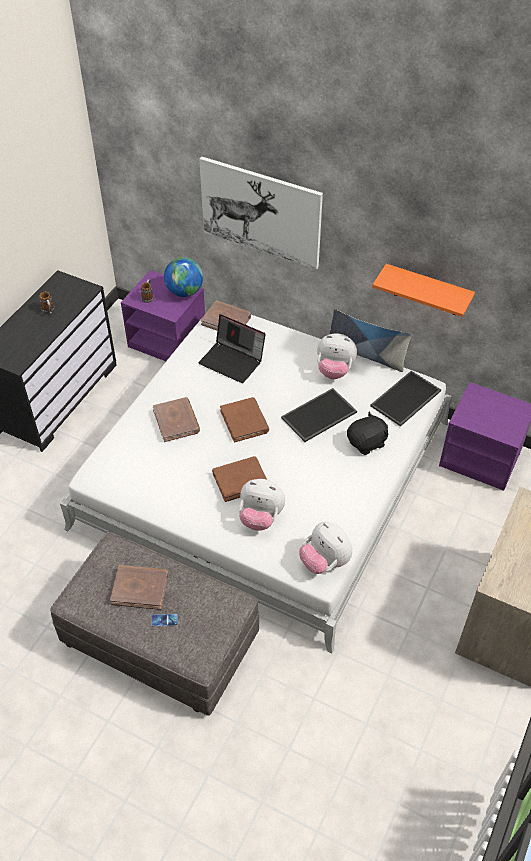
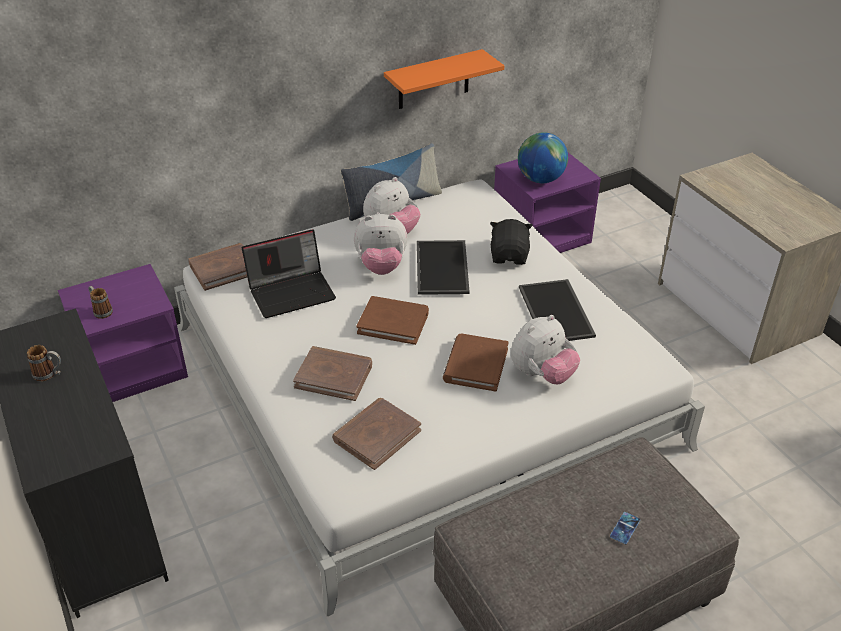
camera: 55 degrees left, 10 degrees down
(140, 588) = (558, 530): brown book -> brown book (376, 435)
(184, 292) = (135, 279): globe -> globe (540, 179)
(261, 212) = (213, 94): picture -> none
(325, 561) = (641, 355): plush toy -> plush toy (381, 266)
(406, 399) = (481, 206): tray -> tray (557, 312)

